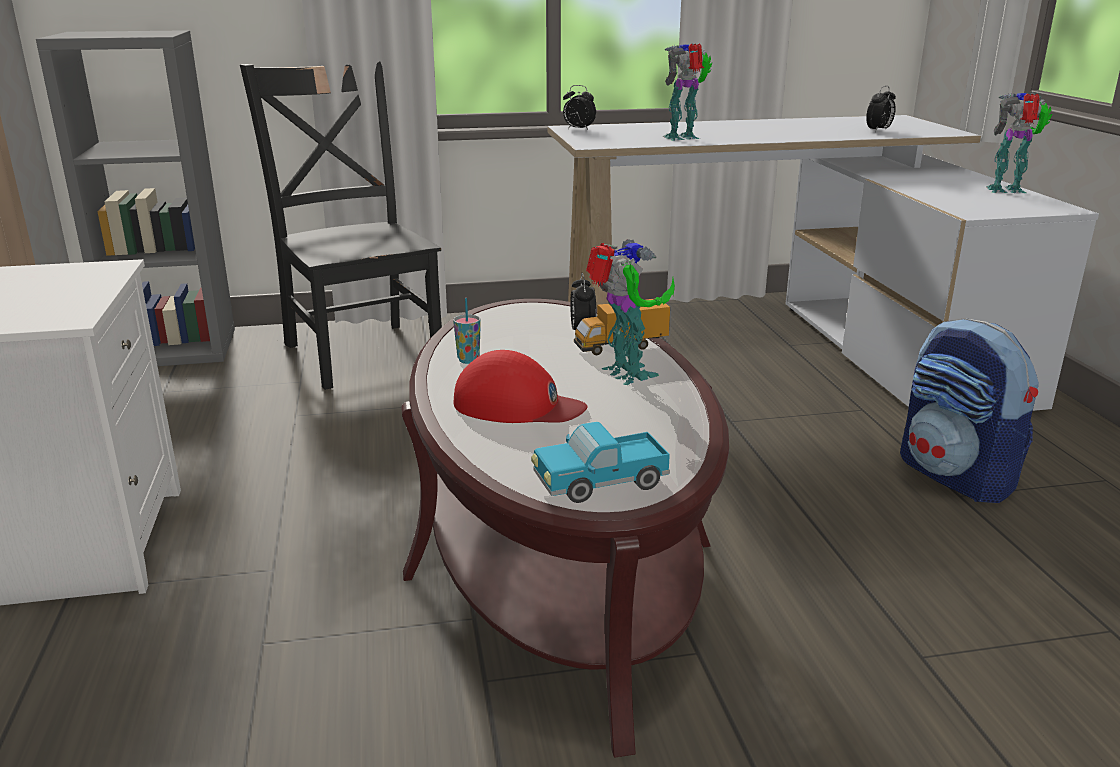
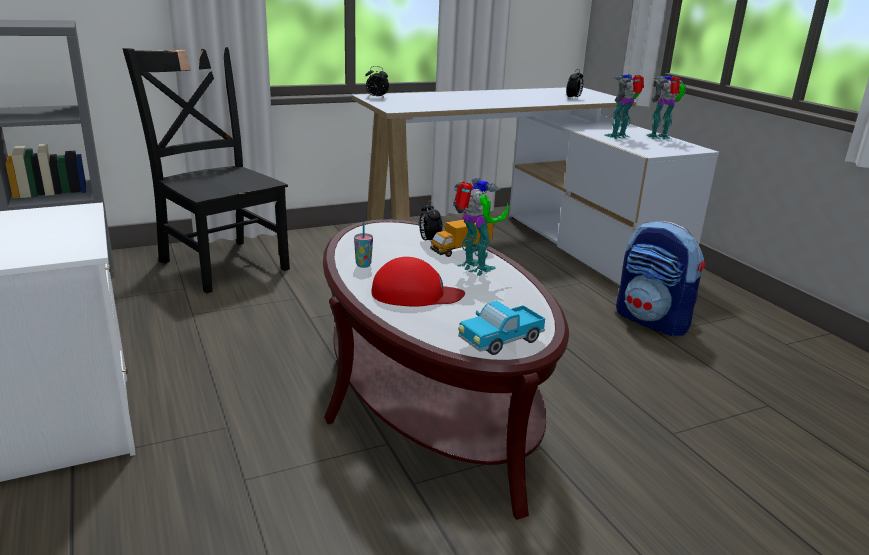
camera: 15 degrees left, 0 degrees up
(683, 138) = (453, 104): toy robot -> toy robot (619, 136)

